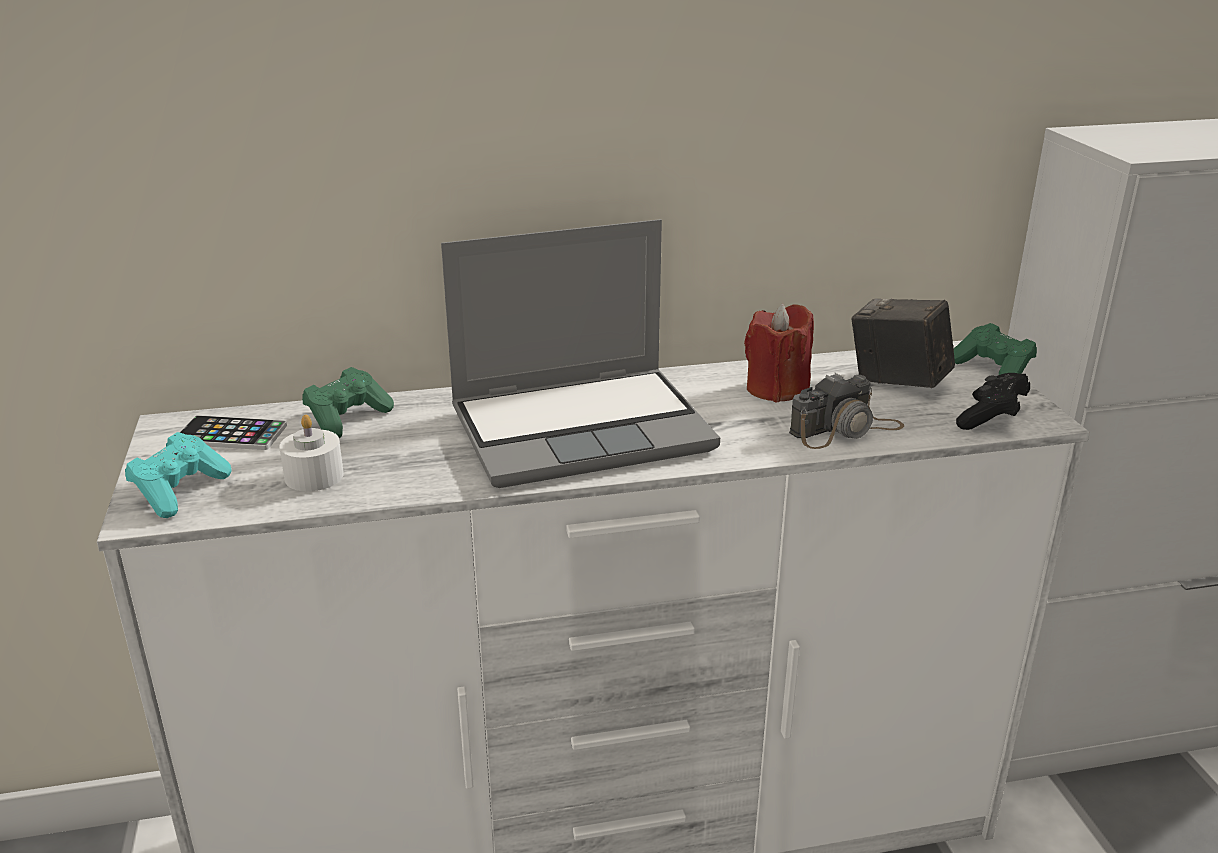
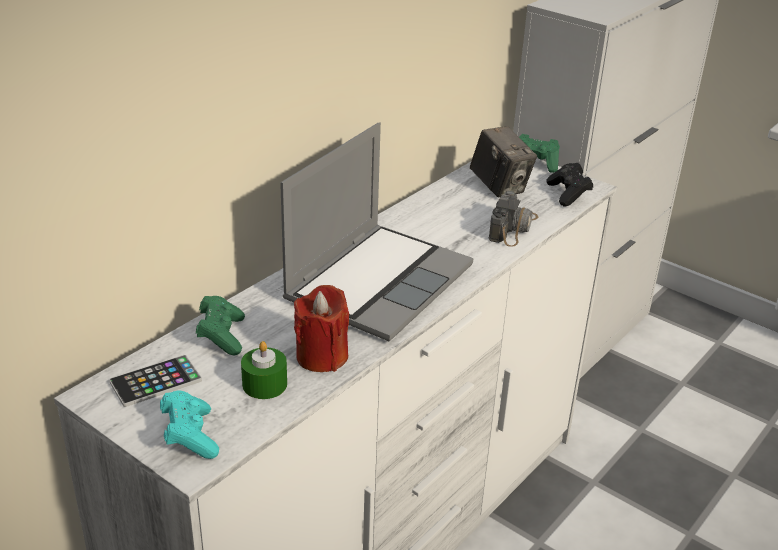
camera: 40 degrees left, 5 degrees up
(314, 476) = (264, 384): white candle -> green candle
(776, 389) = (446, 214): red candle -> red candle (322, 356)
(897, 382) = (499, 187): camera -> camera turned 120 degrees counterclockwise

